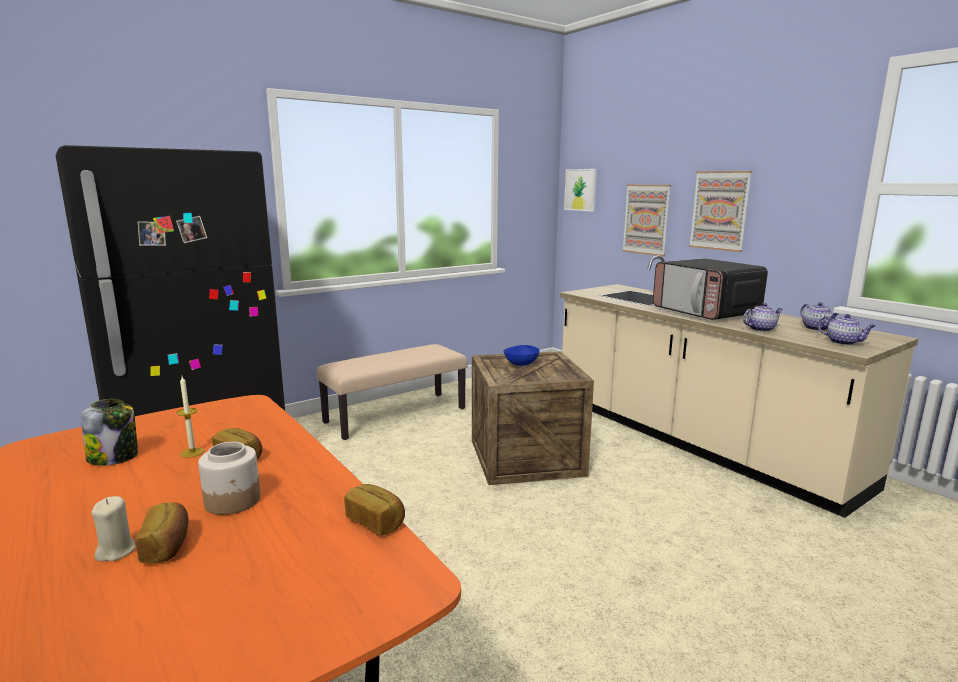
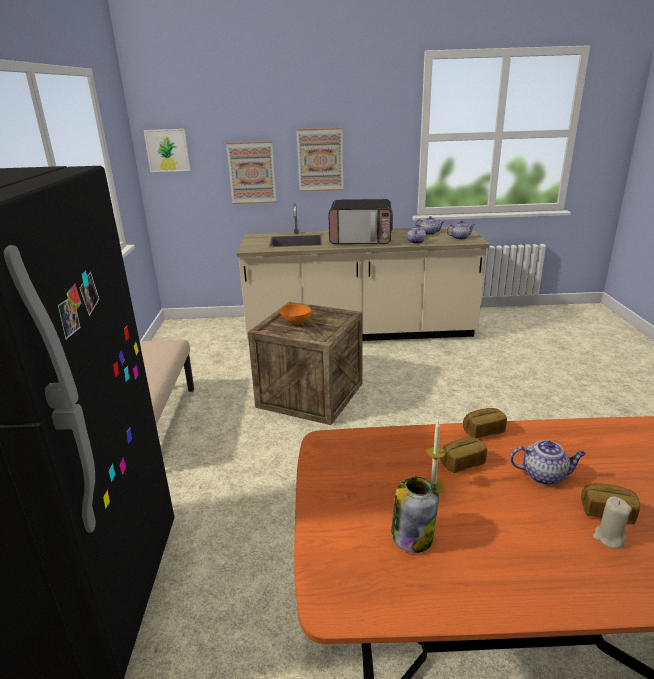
camera: 55 degrees left, 10 degrees up
(233, 501) = (544, 475): jar -> teapot
(376, 522) = (598, 425): bread -> bread (483, 431)
(521, 364) = (295, 322): blue bowl -> orange bowl

